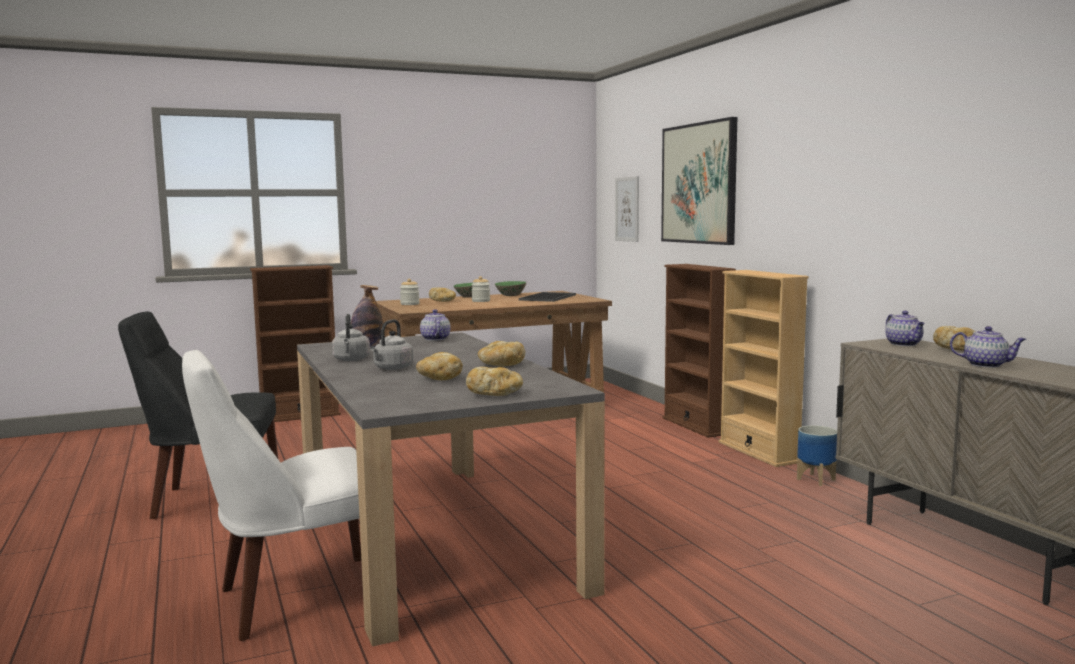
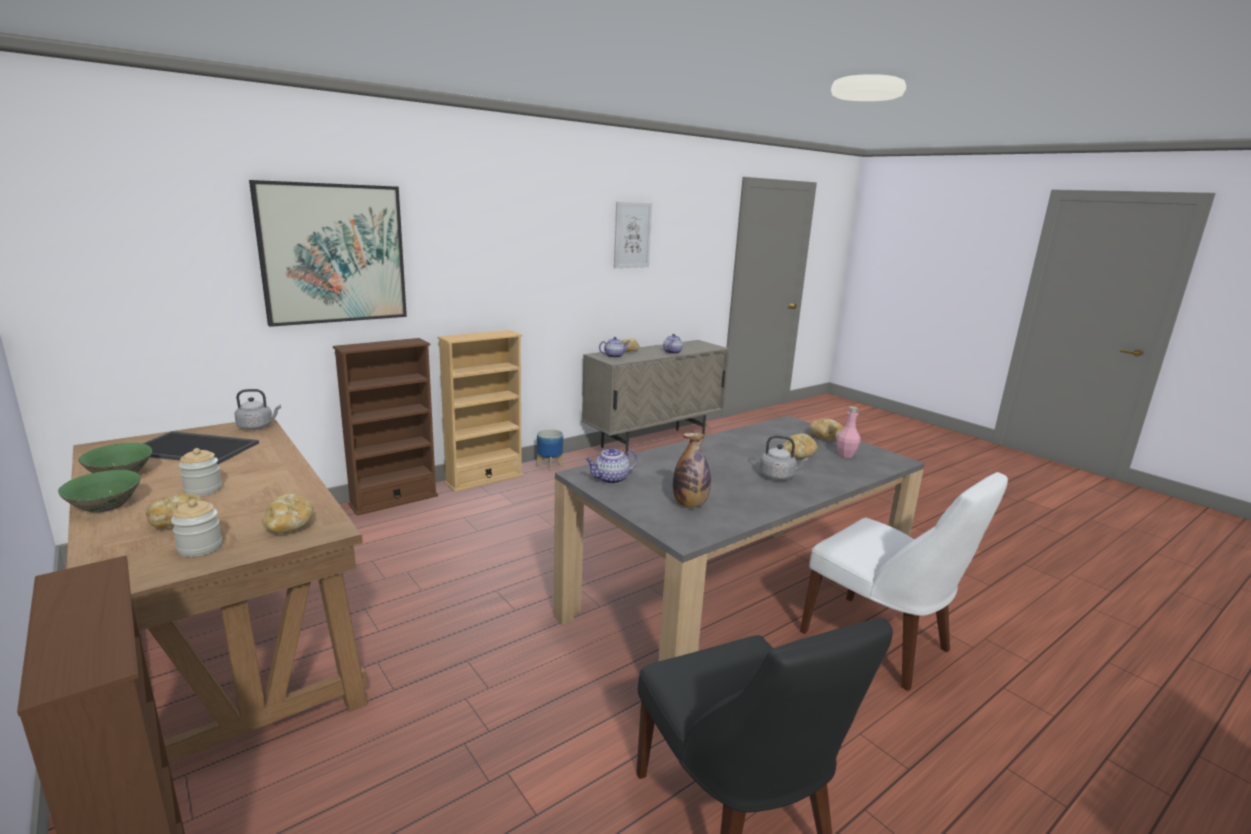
camera: 105 degrees left, 10 degrees up
(351, 360) = (756, 500): grey kettle -> grey kettle (257, 427)
(424, 393) = (845, 455): none -> pink bottle
(501, 365) = (732, 442): bread -> bread (289, 526)
(627, 209) = (138, 289): picture -> picture (632, 235)

